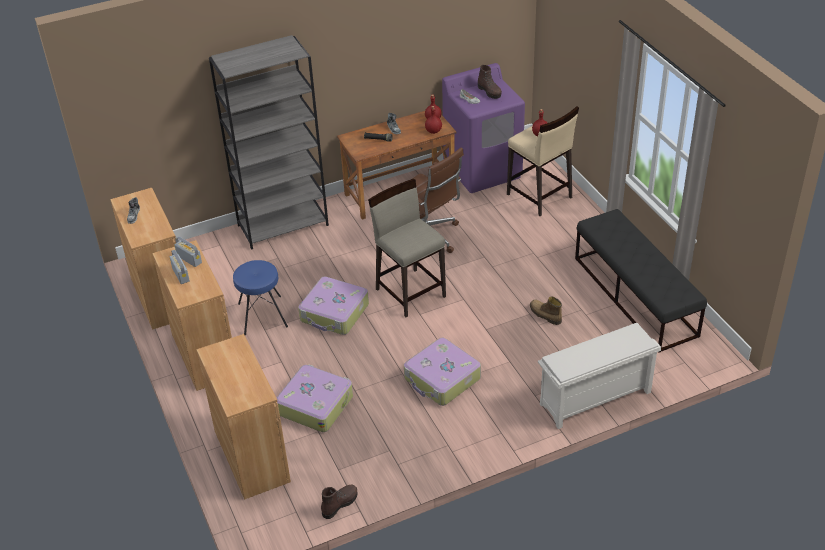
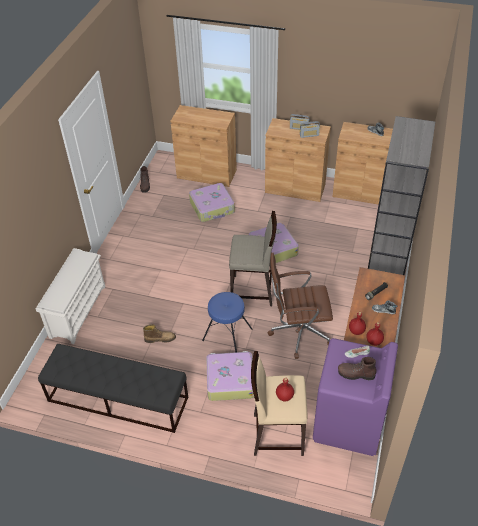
camera: 130 degrees right, 5 degrees up
(262, 315) = (303, 221): blue stool -> blue stool (227, 334)
(442, 379) = (170, 260): suitcase -> suitcase (230, 380)

